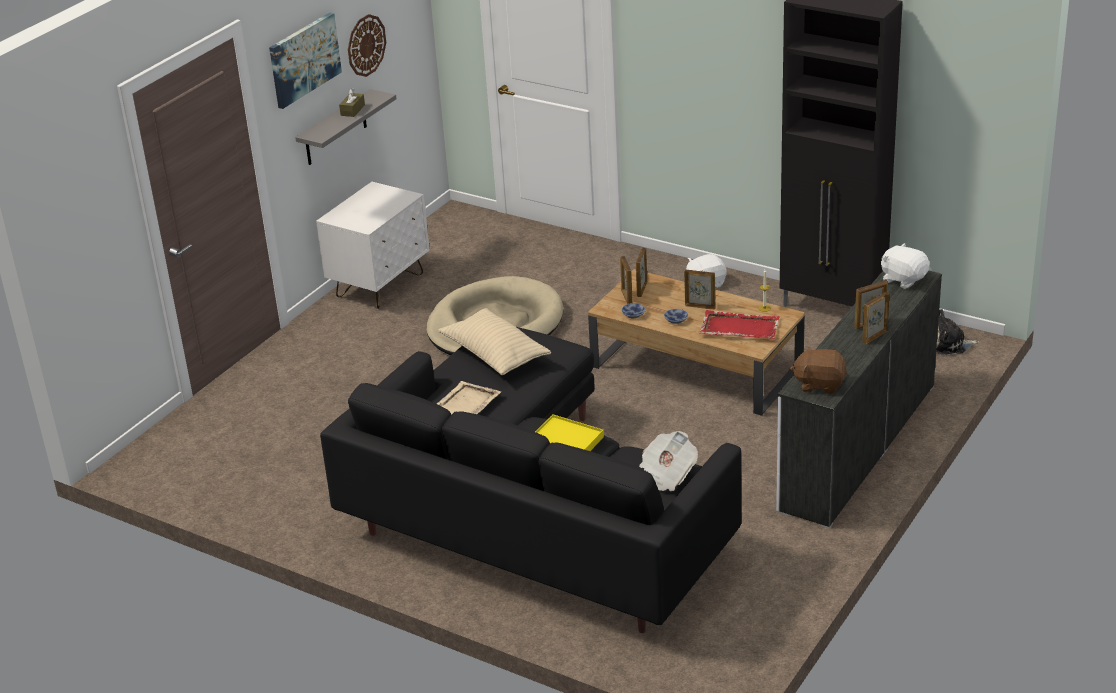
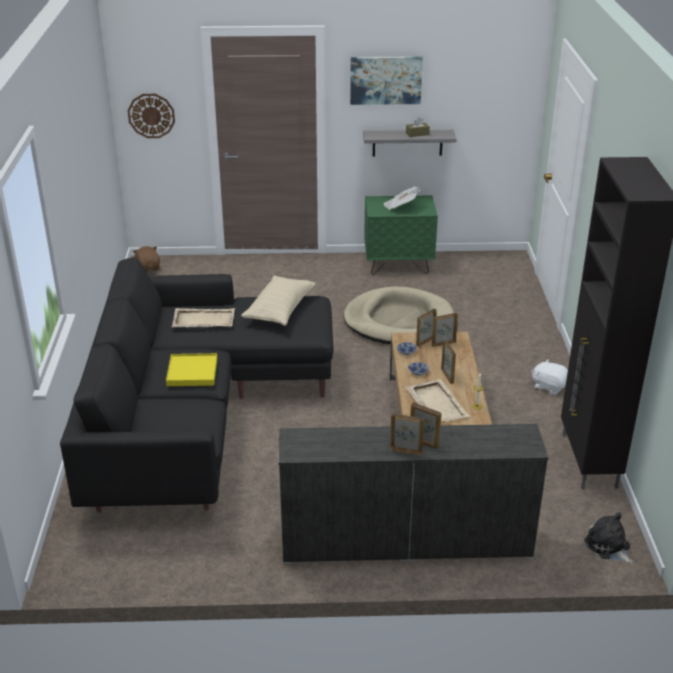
camera: 55 degrees right, 0 degrees up
(366, 45) = (457, 96): wall clock -> wall clock (151, 115)
(380, 285) = (398, 265): white nightstand -> green nightstand
(665, 476) = (183, 428): newspaper -> newspaper (400, 207)
(738, 328) = (436, 403): red tray -> beige tray
(819, 384) = (308, 444): brown plush toy -> brown plush toy (148, 268)
(903, 279) = (514, 439): white plush toy -> none

